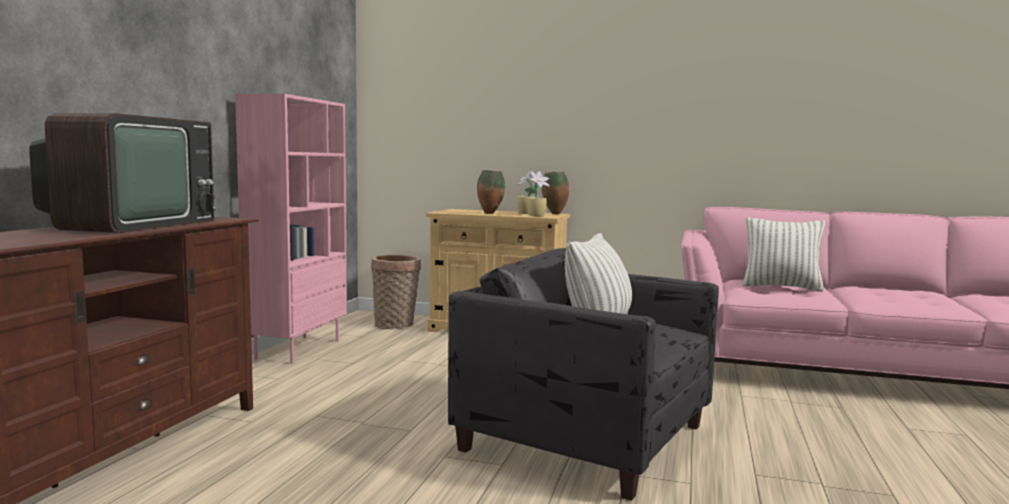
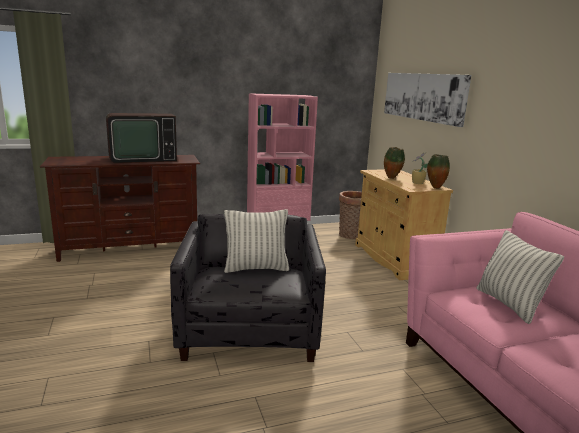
camera: 55 degrees right, 10 degrees up
(480, 105) = (422, 96): none -> picture
(537, 216) = (409, 187): potted plant -> none

